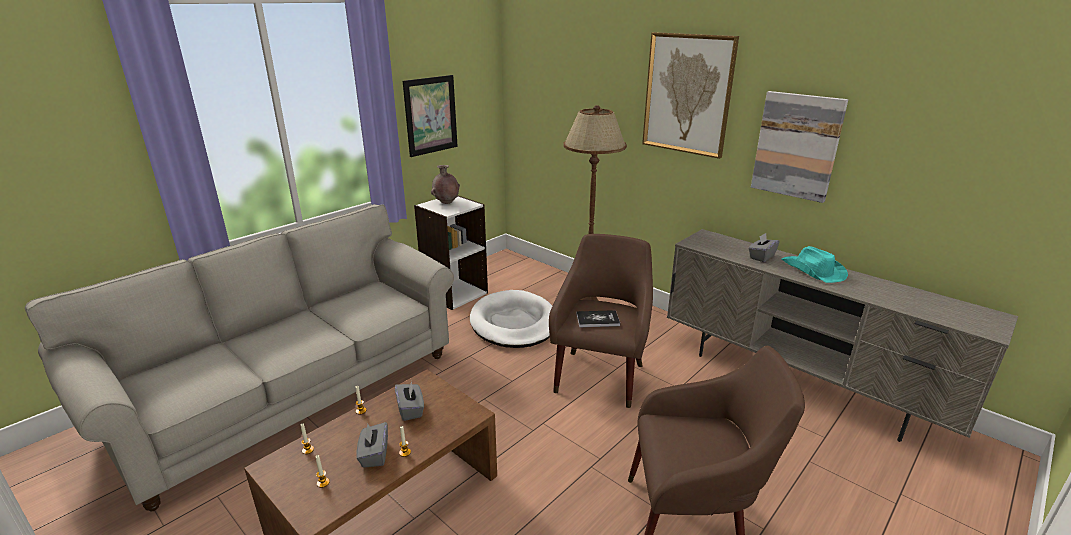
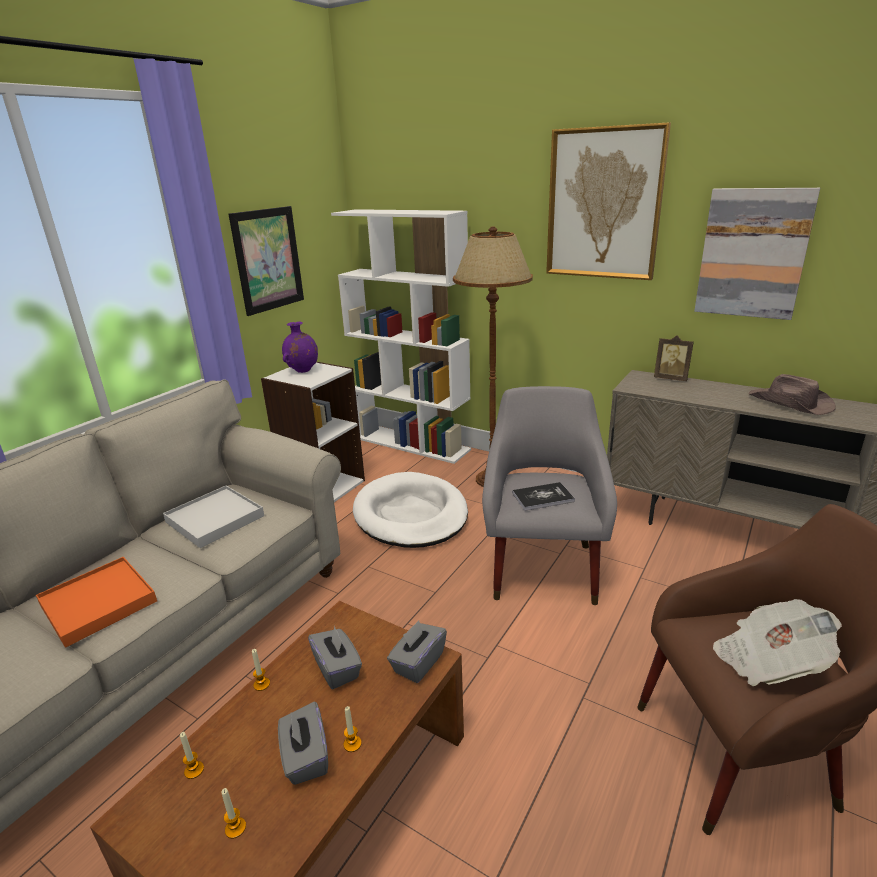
camera: 10 degrees left, 0 degrees up
(273, 347) = (98, 603): none -> orange tray
(359, 303) = (215, 519): none -> white tray
(446, 202) = (302, 371): brown vase -> purple vase
(535, 269) = (412, 444): none -> white bookcase
(600, 374) = (543, 565): brown armchair -> grey armchair
(700, 450) = (768, 661): none -> newspaper
(729, 239) = (671, 378): none -> picture frame
(761, 257) = (721, 394): grey tissue box -> grey tissue box (418, 663)
(813, 271) = (790, 403): turquoise hat -> brown hat

